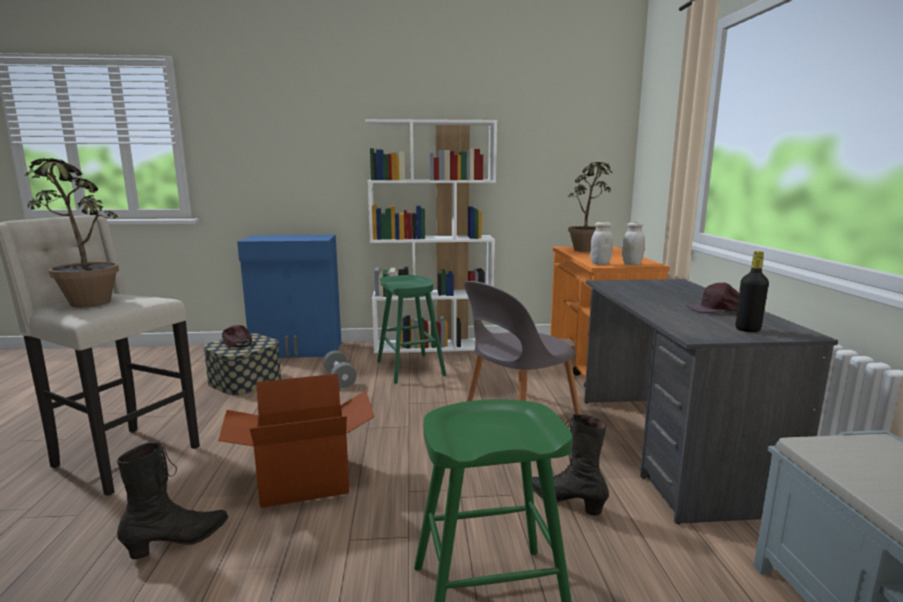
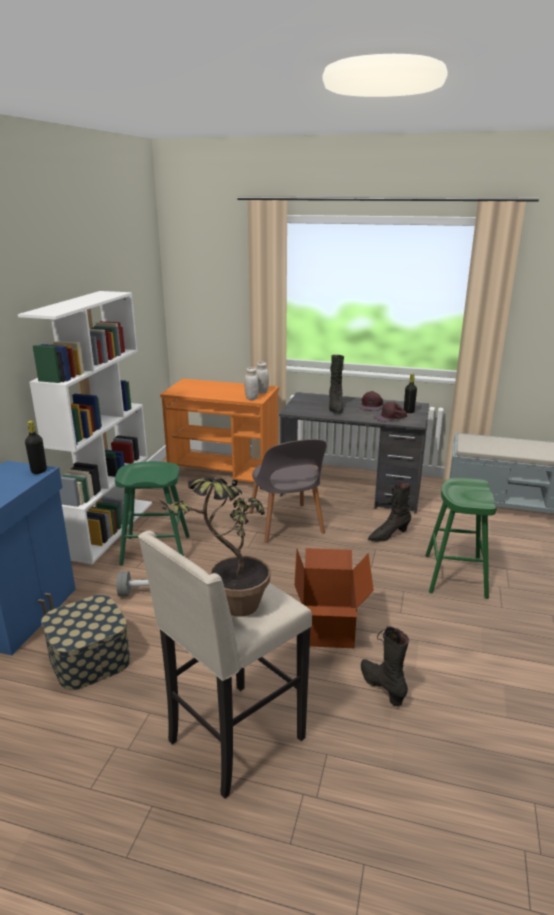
camera: 70 degrees left, 10 degrees up
(236, 343) = (77, 624): brown cap -> brown cap (390, 417)
(318, 239) = (39, 471): none -> black bottle
(587, 251) = (199, 390): potted plant -> none
(663, 295) = (335, 407): none -> black boot

